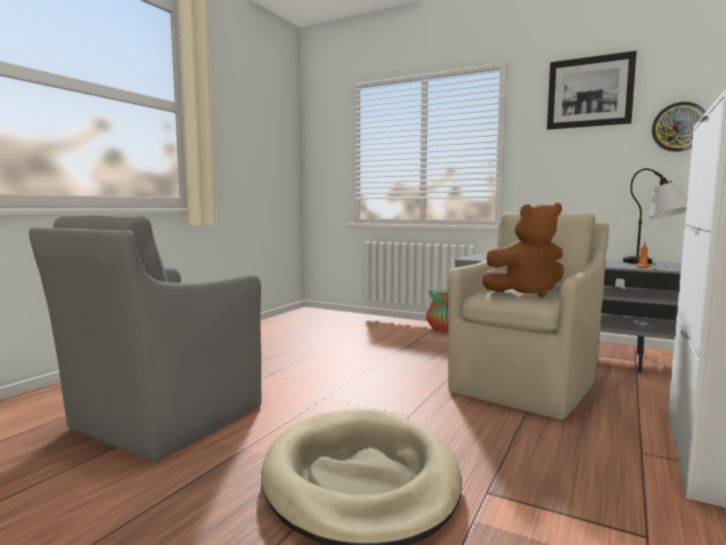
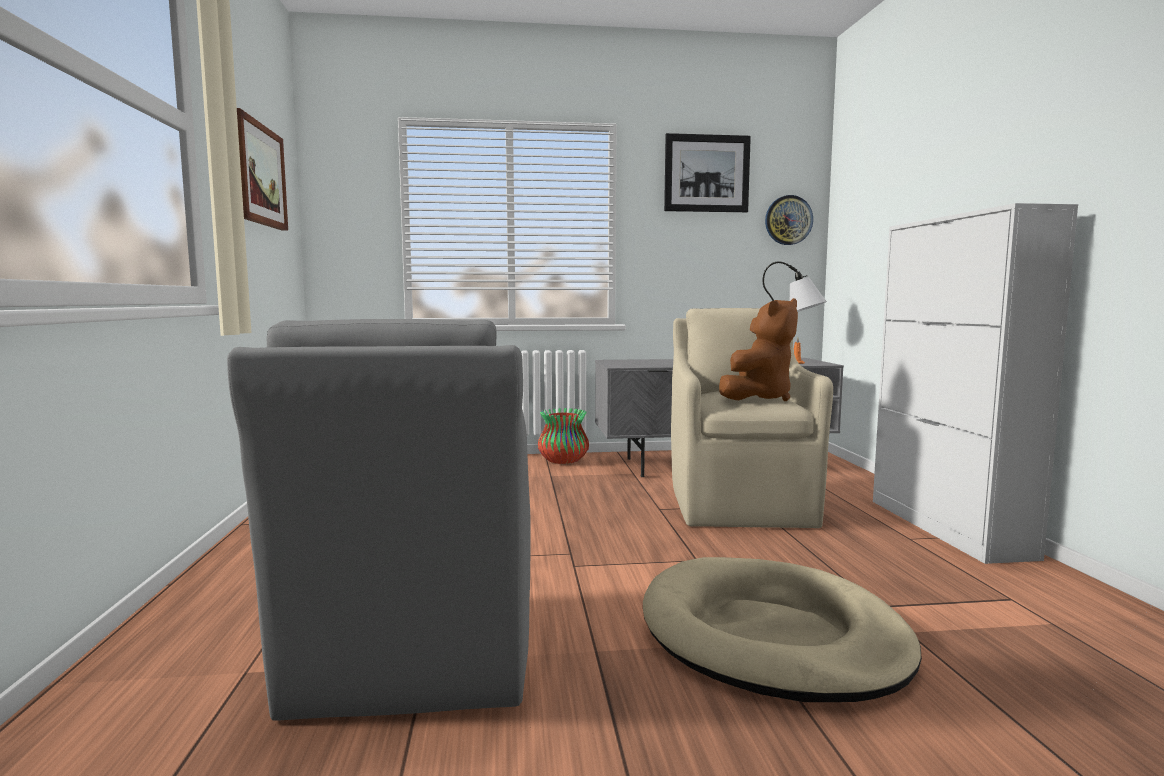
camera: 35 degrees left, 0 degrees up
(253, 131) = (259, 175): none -> picture

